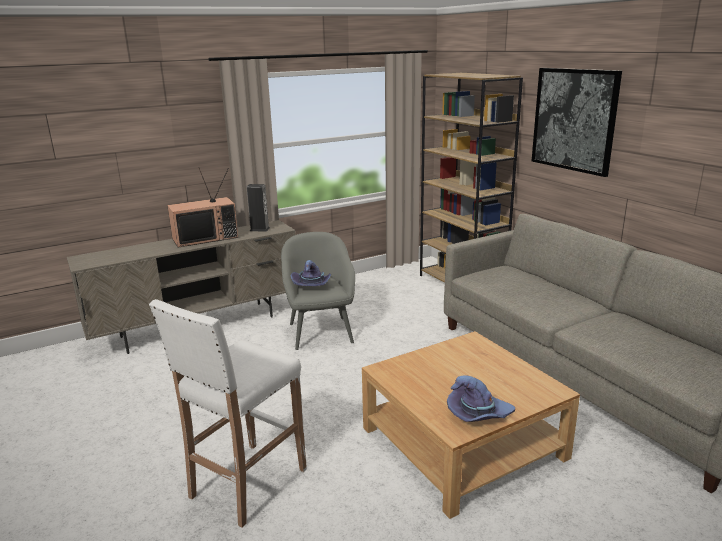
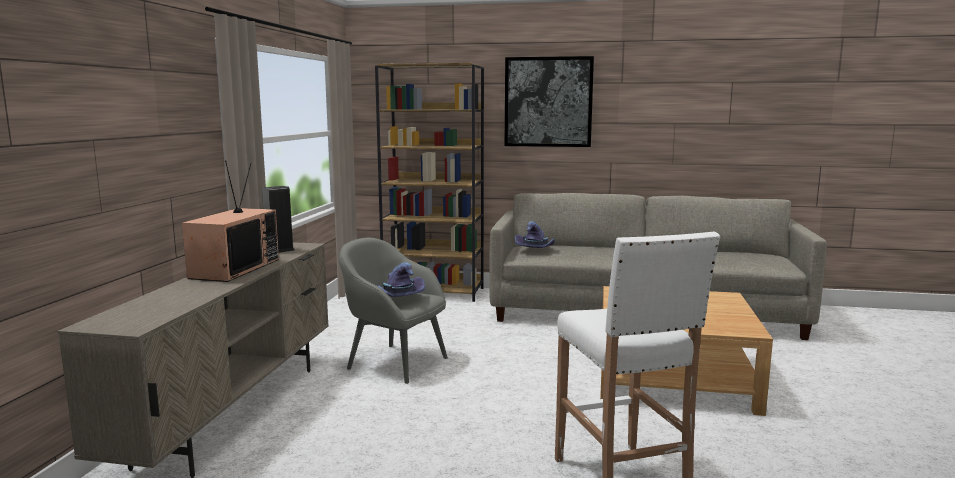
camera: 50 degrees left, 10 degrees down
(478, 414) = (733, 319): purple hat -> purple hat (535, 249)

